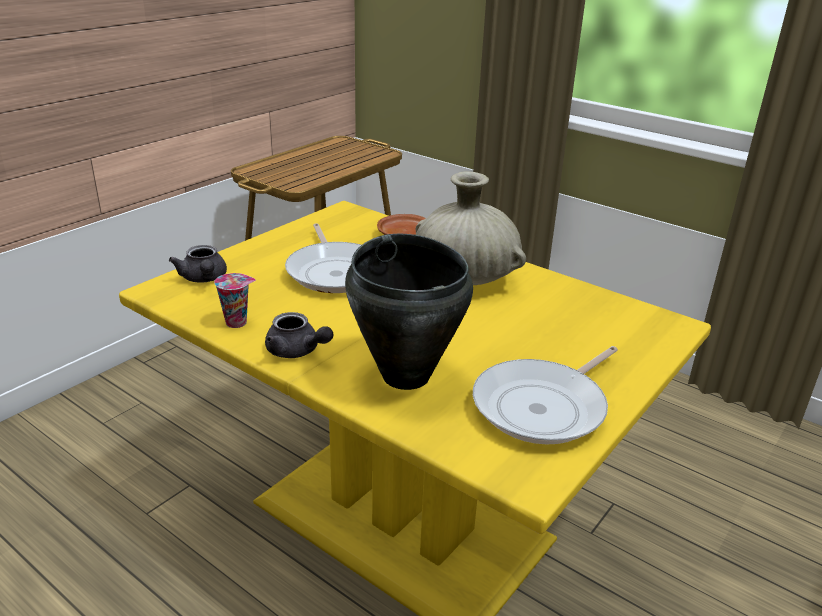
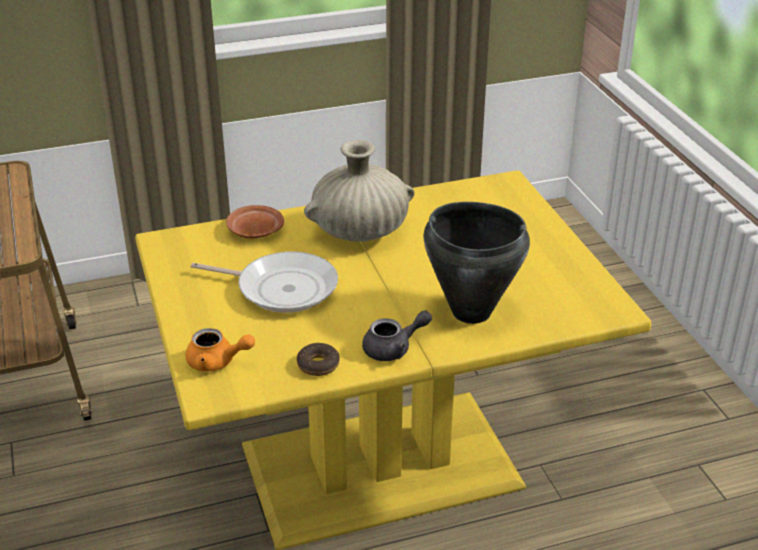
camera: 55 degrees left, 5 degrees up
(204, 279) = (217, 362): grey teapot -> orange teapot
(238, 322) = (318, 365): cup -> donut
(544, 407) = (553, 273): frying pan -> none

